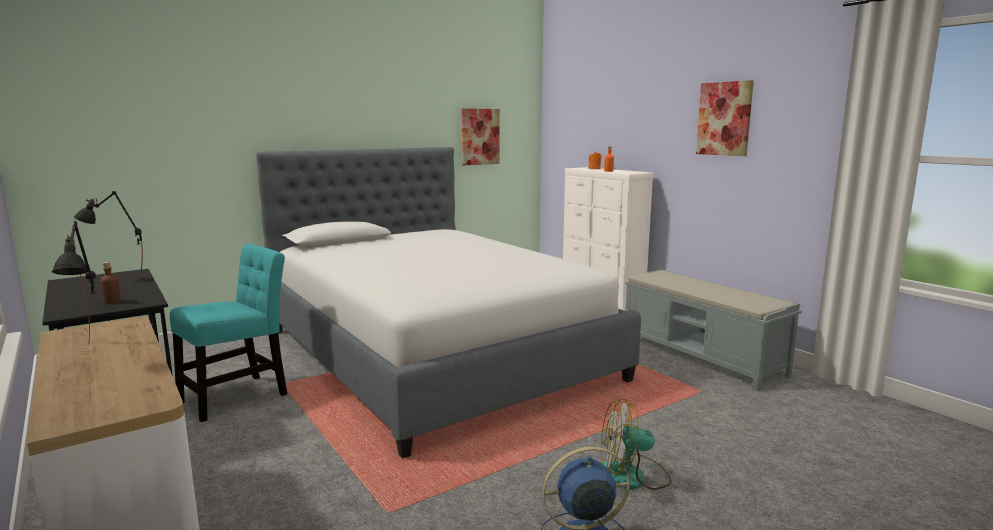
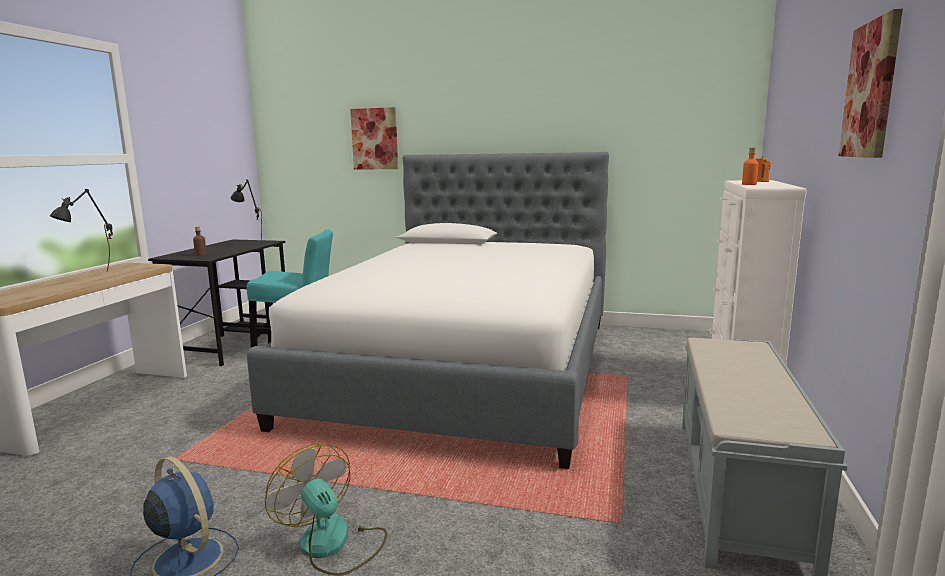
camera: 50 degrees right, 0 degrees up
(480, 136) = (656, 140): picture -> picture (375, 139)

